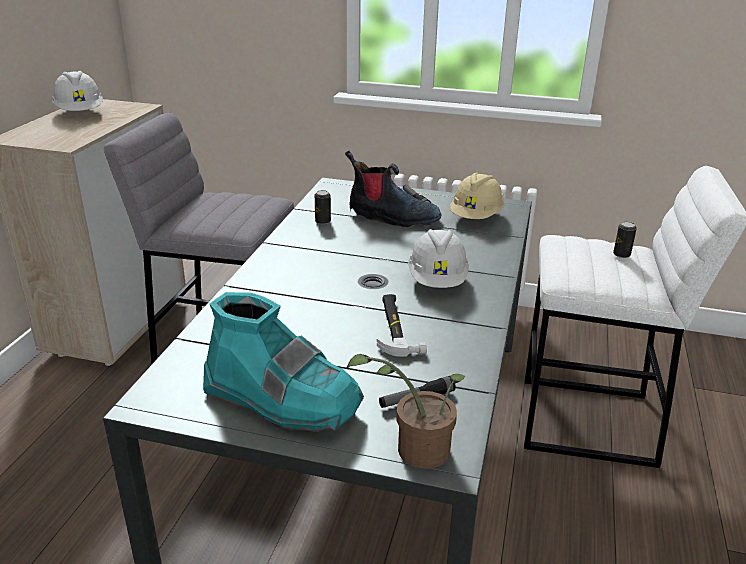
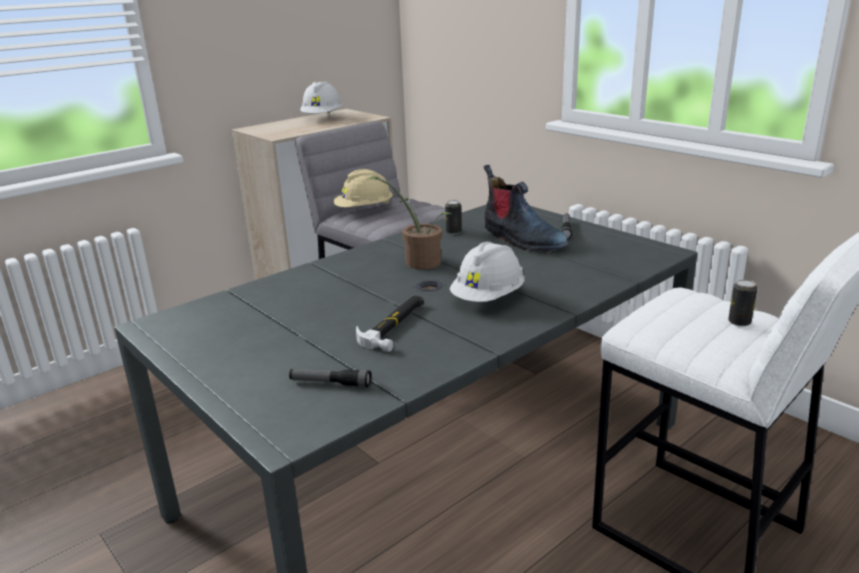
camera: 35 degrees right, 5 degrees down
(283, 400) = (233, 351): turquoise boot -> none
(415, 450) = (272, 420): potted plant -> potted plant (418, 261)
(476, 217) = (609, 254): beige hard hat -> beige hard hat (364, 210)

